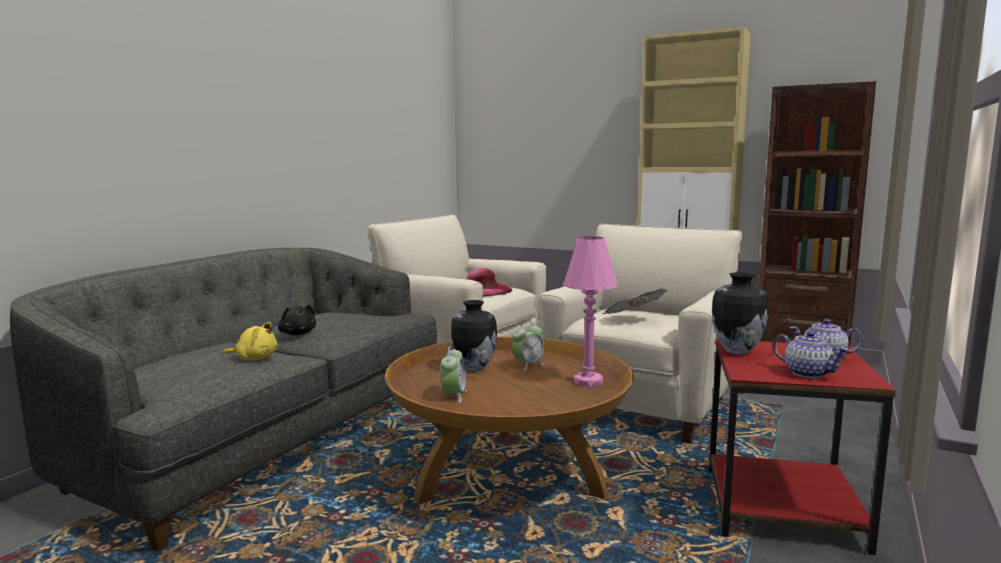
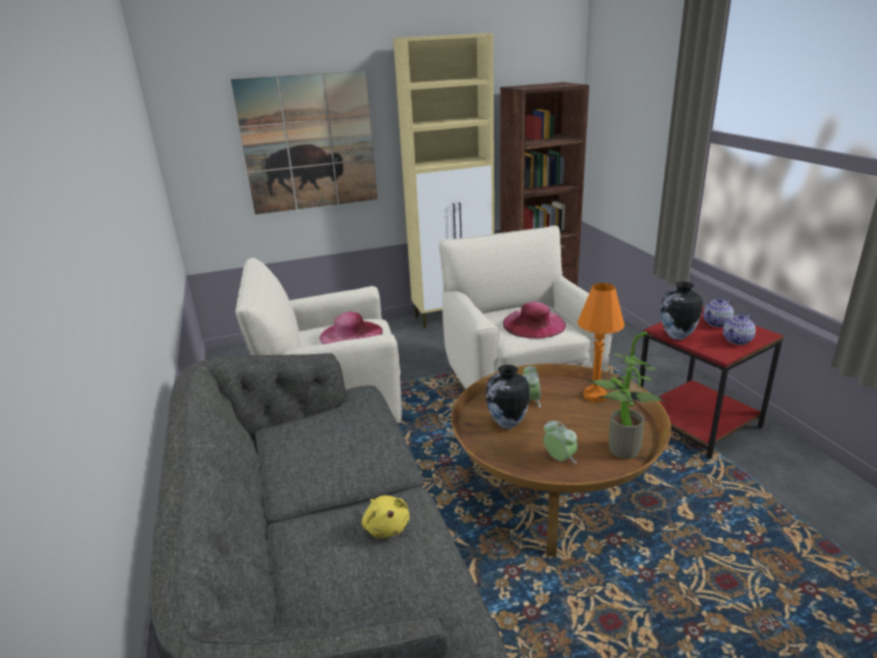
camera: 45 degrees left, 15 degrees up
(255, 358) = (386, 526): yellow plush toy -> yellow plush toy turned 105 degrees clockwise
(298, 334) = (338, 474): black plush toy -> none
(510, 412) = (619, 451): none -> potted plant
(567, 140) = (309, 143): none -> picture
(588, 382) = (595, 396): pink table lamp -> orange table lamp
(633, 319) = (533, 324): newspaper -> pink hat
(807, 373) = (737, 340): teapot -> teapot turned 135 degrees clockwise

